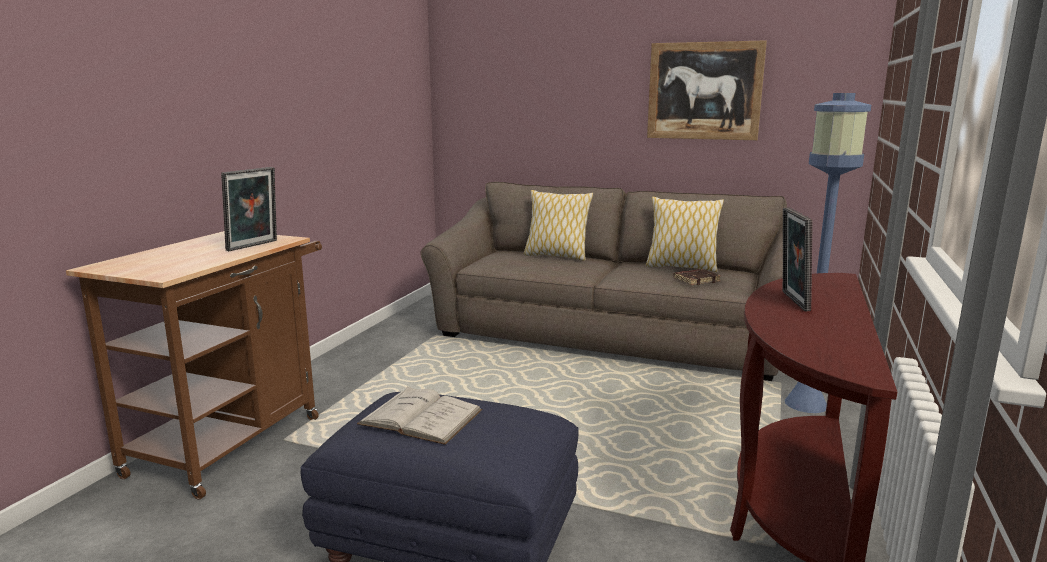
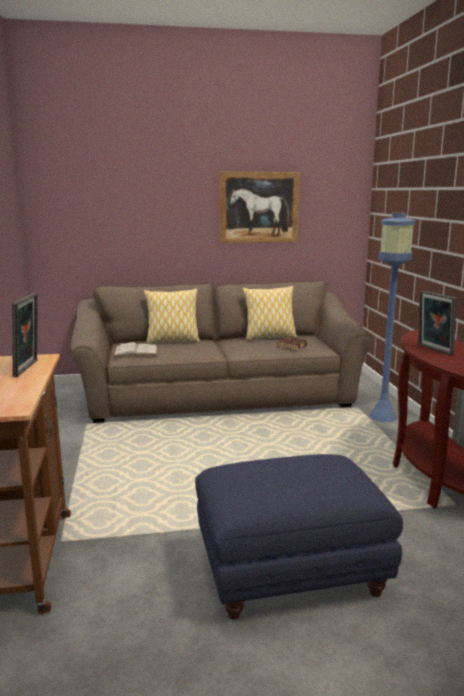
camera: 30 degrees left, 0 degrees up
(420, 417) = (274, 478): white book -> white book (136, 351)

